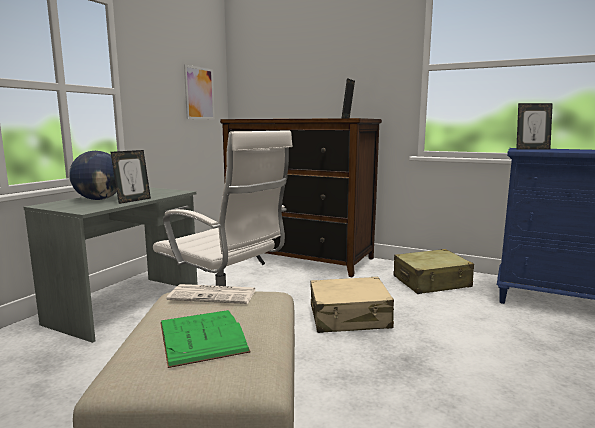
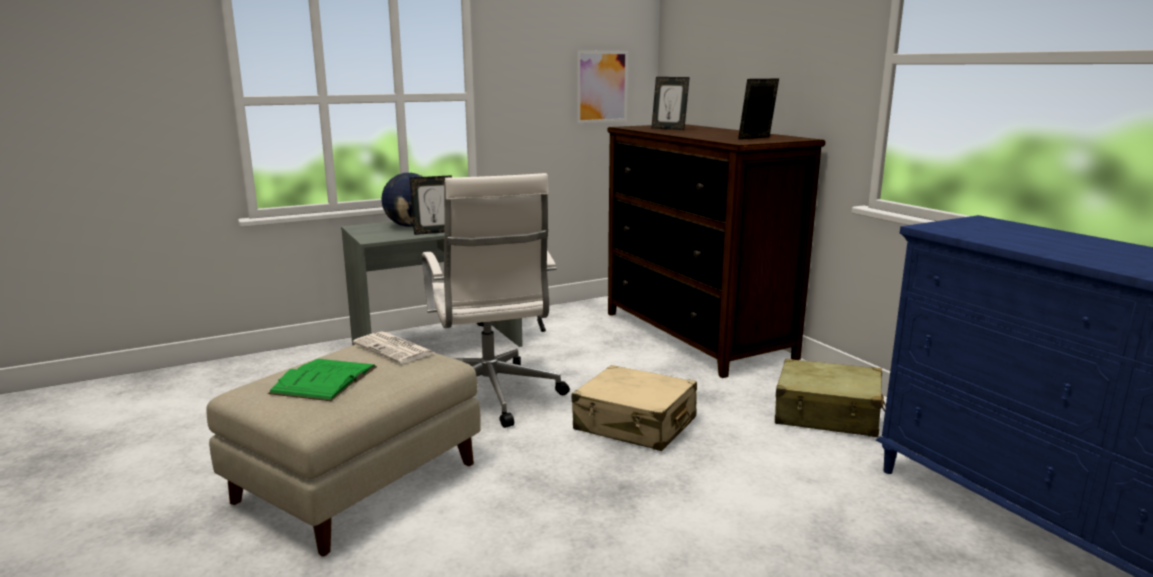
camera: 35 degrees right, 5 degrees up
(531, 149) = (984, 225): picture frame -> picture frame (669, 129)

